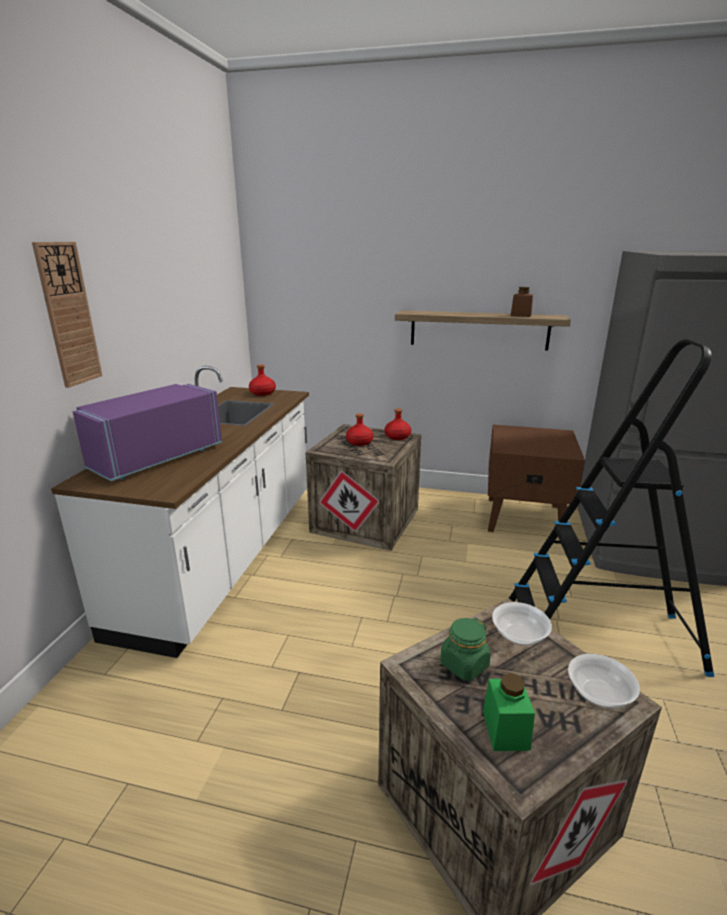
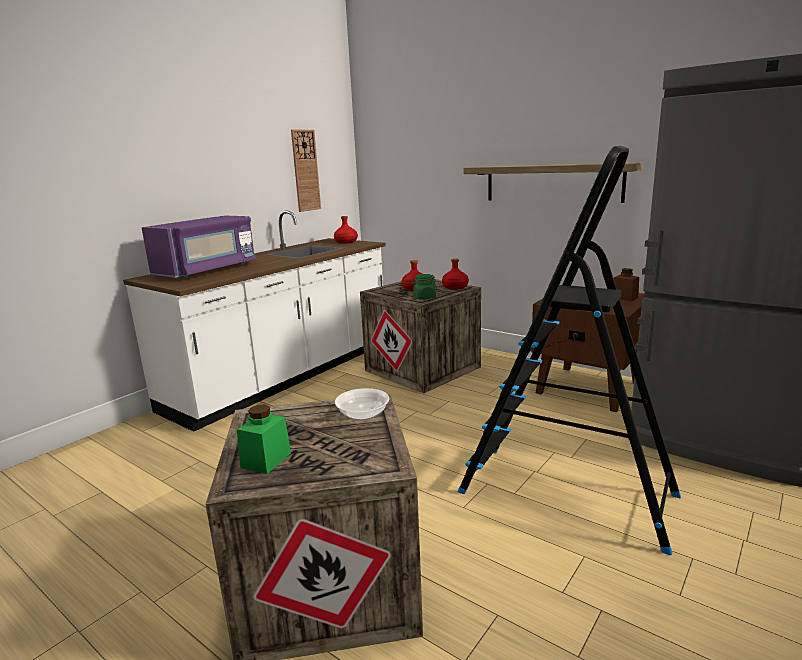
camera: 25 degrees right, 5 degrees down
(68, 315) = (153, 155): wall clock -> wall clock (305, 170)
(156, 457) = (208, 270): purple microwave -> purple microwave turned 150 degrees clockwise
(464, 665) = (291, 422): green jar -> green jar (424, 297)
(521, 315) = (587, 163): brown jar -> brown jar (624, 298)
(599, 693) = (373, 458): bowl -> none

